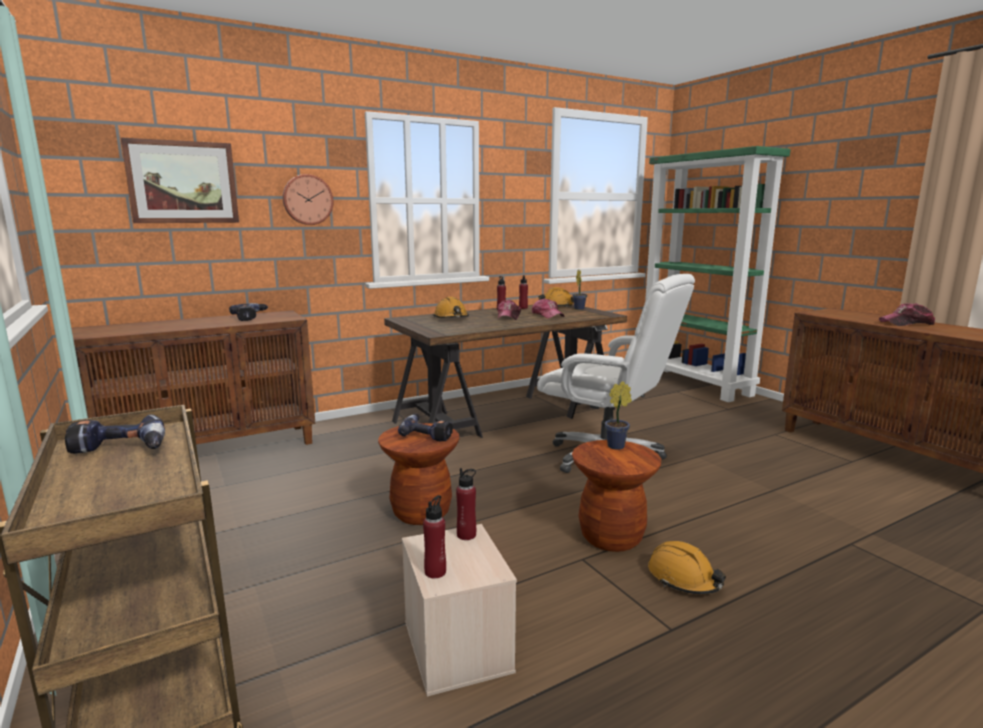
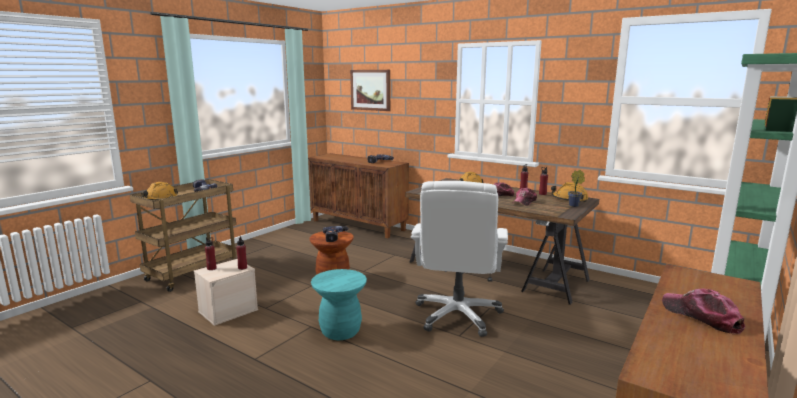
camera: 65 degrees right, 0 degrees up
(307, 199) = (422, 99): wall clock -> none
(611, 537) = (340, 331): brown stool -> turquoise stool
(618, 446) = (354, 278): potted plant -> none
(684, 579) = (305, 359): orange hard hat -> orange hard hat (159, 199)

